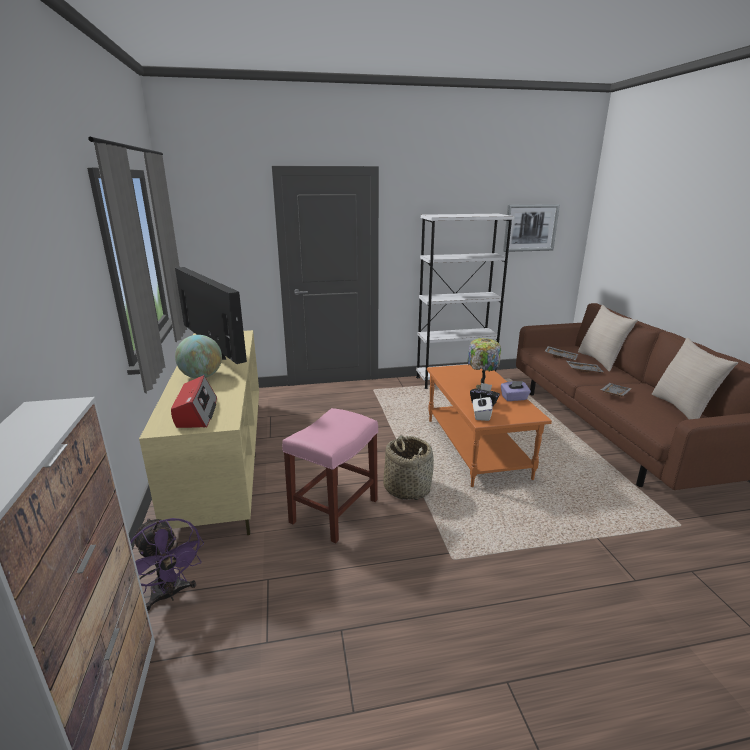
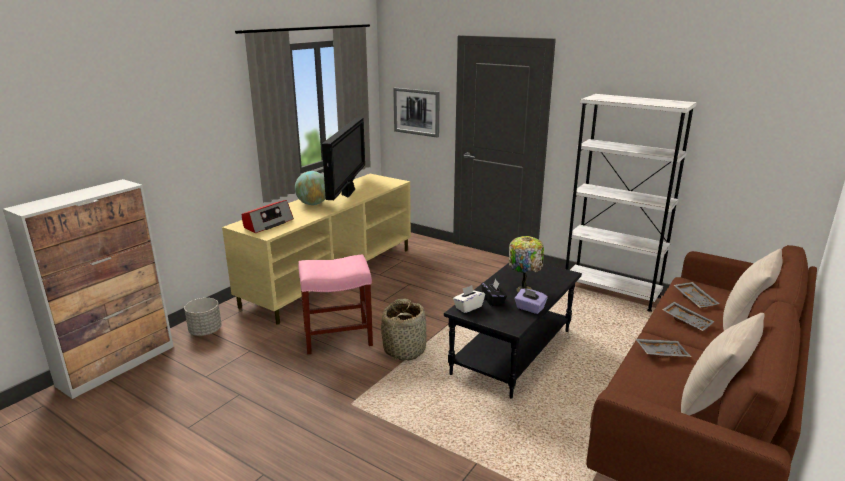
camera: 45 degrees right, 0 degrees up
(170, 595) = (206, 331): purple fan -> grey planter
(477, 448) = (513, 353): orange coffee table -> black coffee table
(530, 228) = (748, 126): picture -> picture (416, 112)

